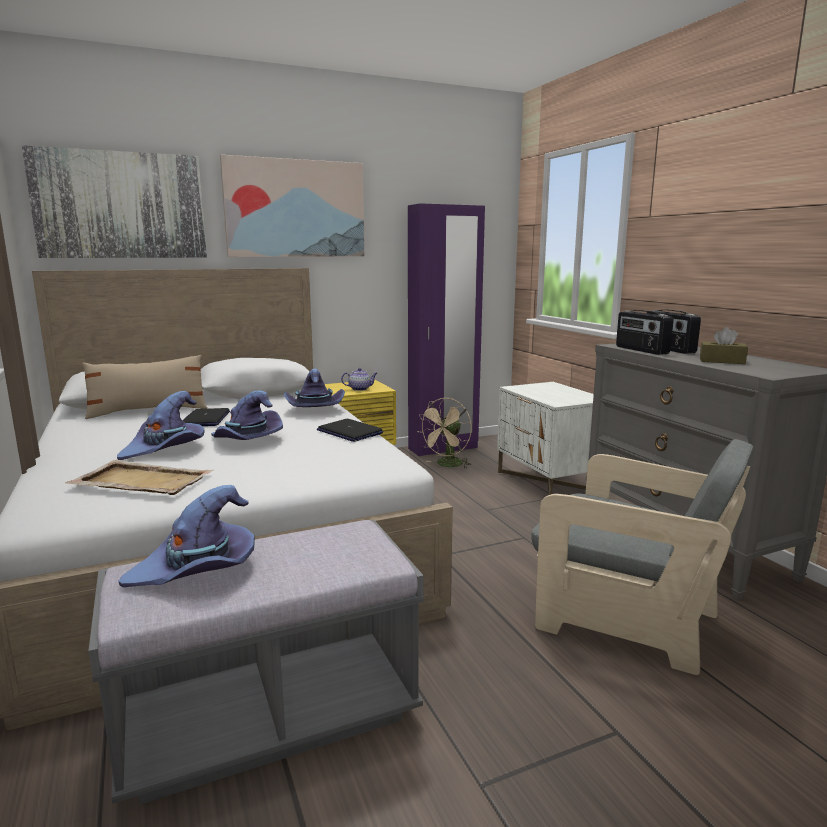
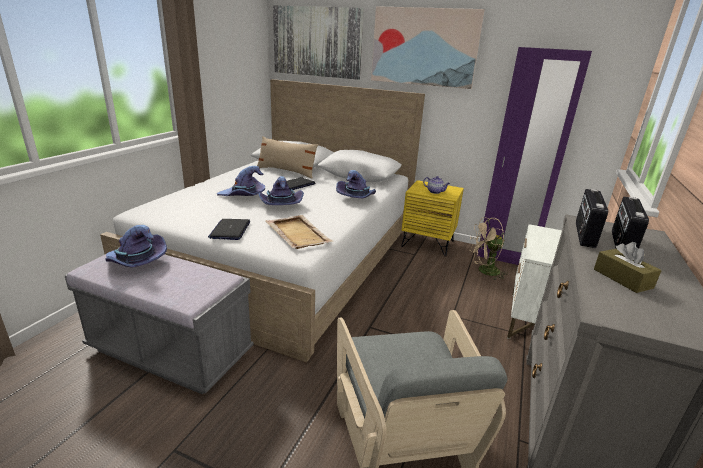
camera: 45 degrees right, 10 degrees up
(141, 481) = (198, 209): beige tray -> beige tray (297, 233)
(349, 432) = (336, 220): laptop -> laptop (230, 230)

